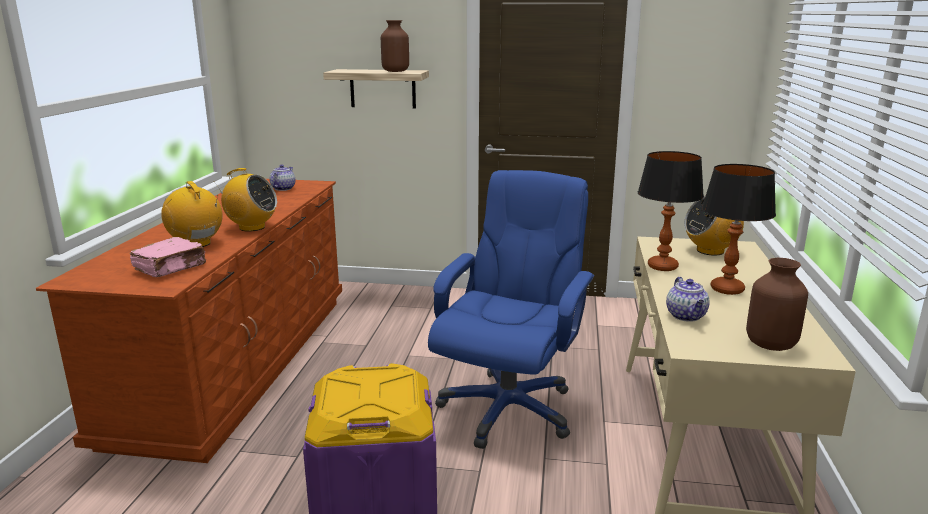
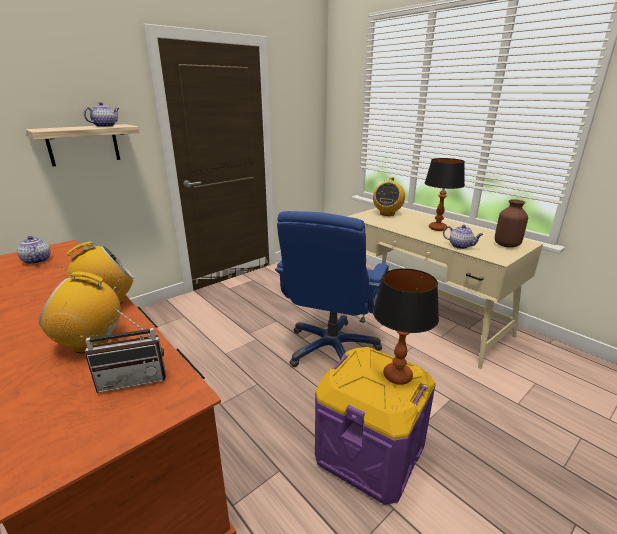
camera: 50 degrees left, 5 degrees up
(171, 268) = (134, 378): pink book -> radio
(396, 71) = (105, 126): brown vase -> teapot
(508, 408) = (332, 349): blue office chair -> blue office chair turned 135 degrees counterclockwise
(663, 266) = (393, 227): table lamp -> table lamp (397, 375)

